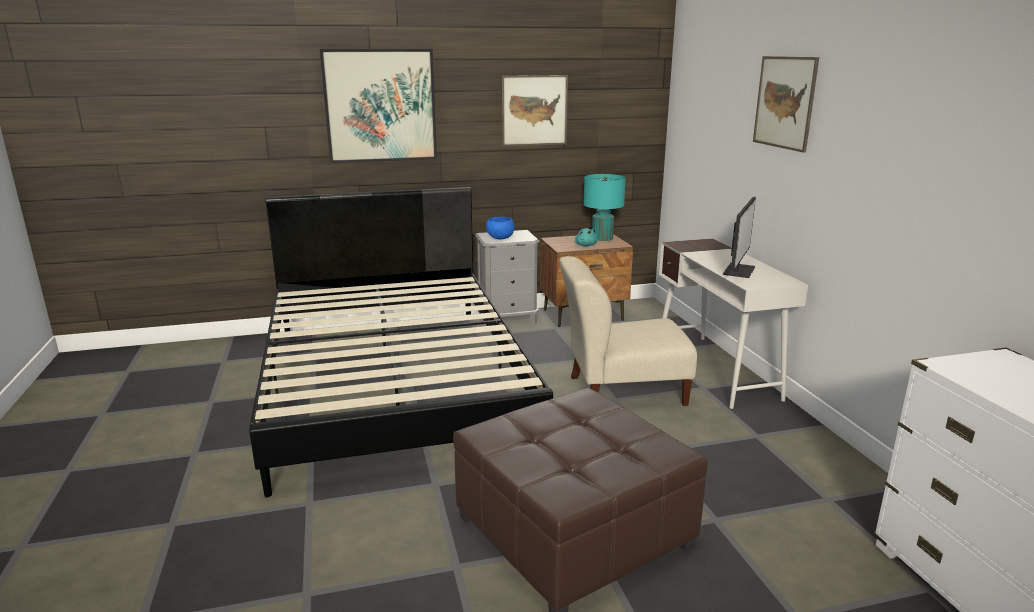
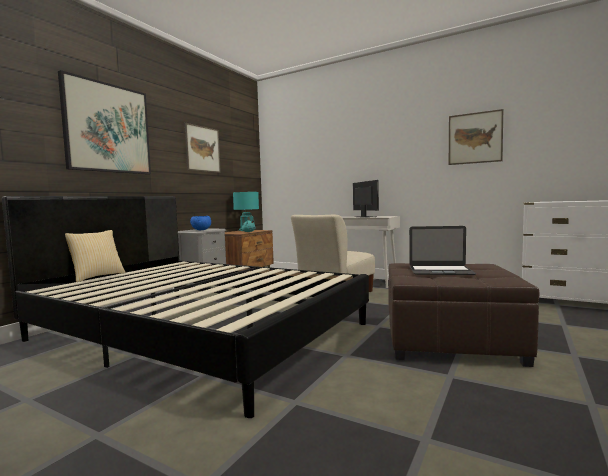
camera: 45 degrees left, 15 degrees down
(354, 284) = (97, 277): none -> pillow
(574, 434) = (440, 271): none -> laptop
(784, 102) = (360, 135): picture -> picture (475, 138)

